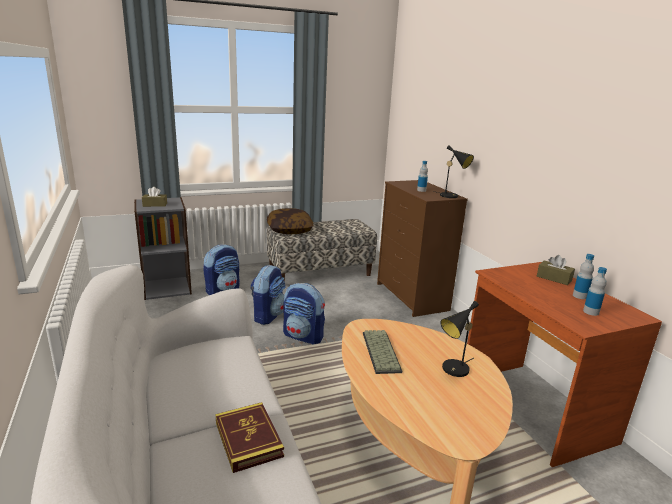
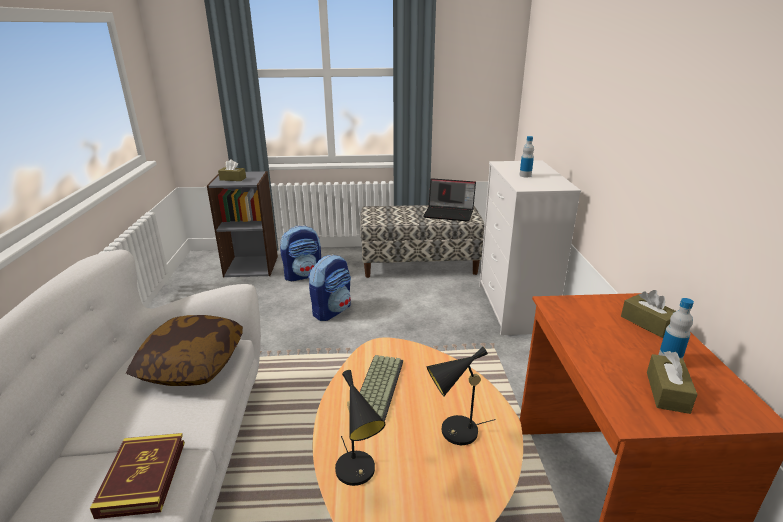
camera: 20 degrees right, 5 degrees up
(289, 230) = (382, 213): pillow -> pillow (192, 364)
(304, 336) = (356, 341): backpack -> none
(344, 226) = (449, 213): none -> laptop
(412, 297) = (514, 308): brown dresser -> white dresser
(451, 196) = (560, 186): black table lamp -> black table lamp (358, 473)
(591, 312) = (667, 392): bottle -> brown tissue box

